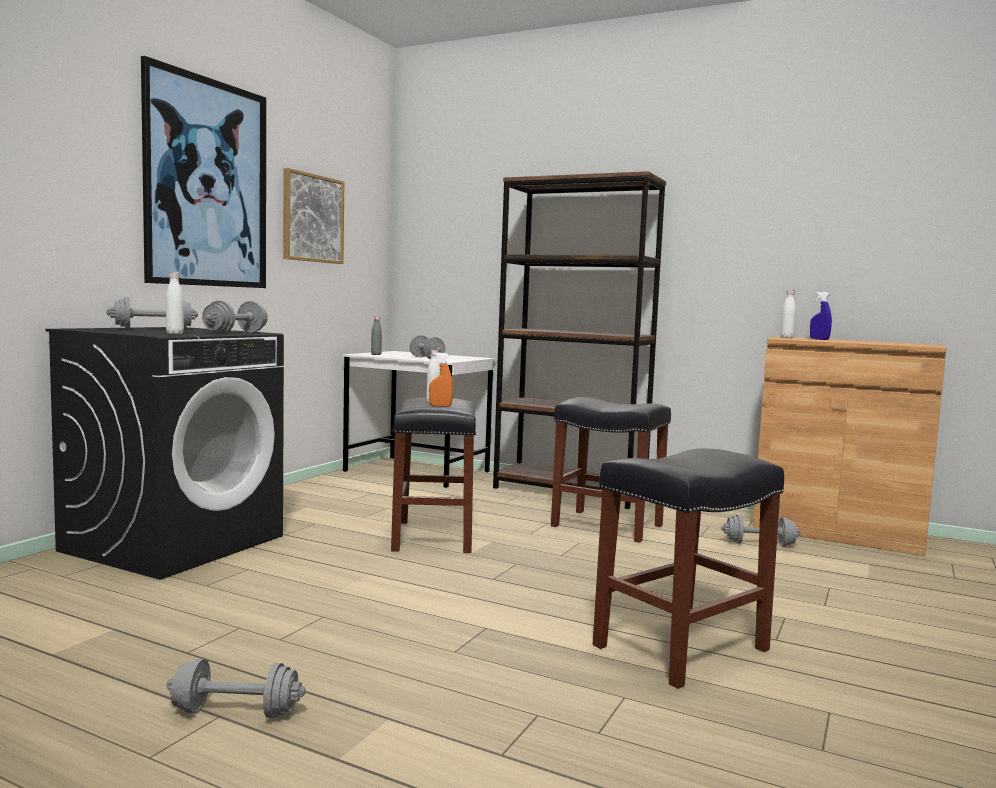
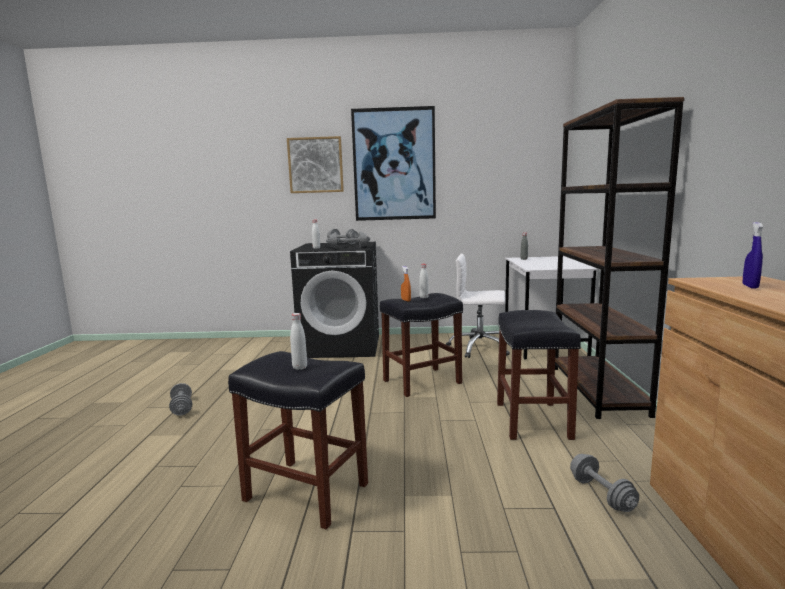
camera: 65 degrees right, 5 degrees up
(312, 218) = (479, 171): picture -> picture (315, 165)
(370, 491) = (479, 348): none -> white office chair
(426, 358) = (534, 265): grey dumbbell -> none
(786, 338) = (714, 280): white bottle -> white bottle (300, 367)

